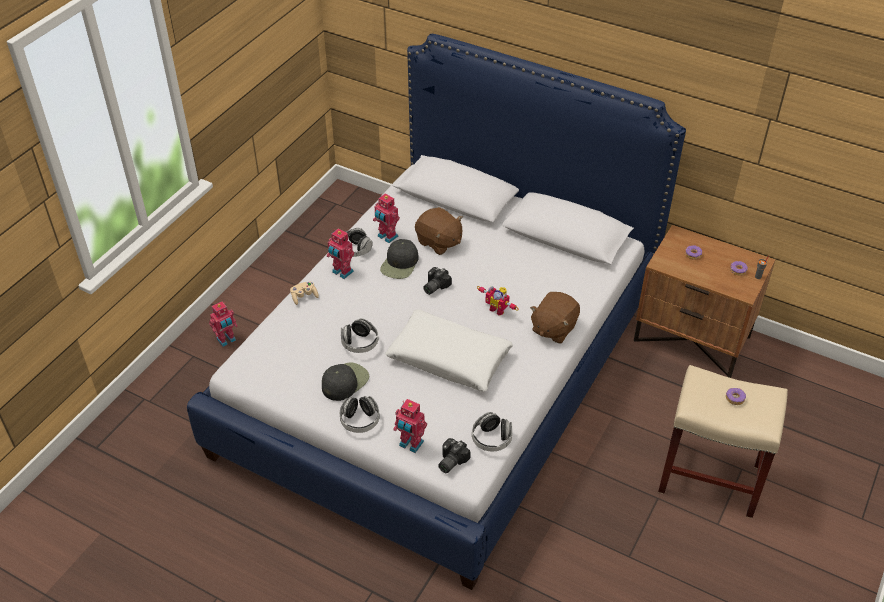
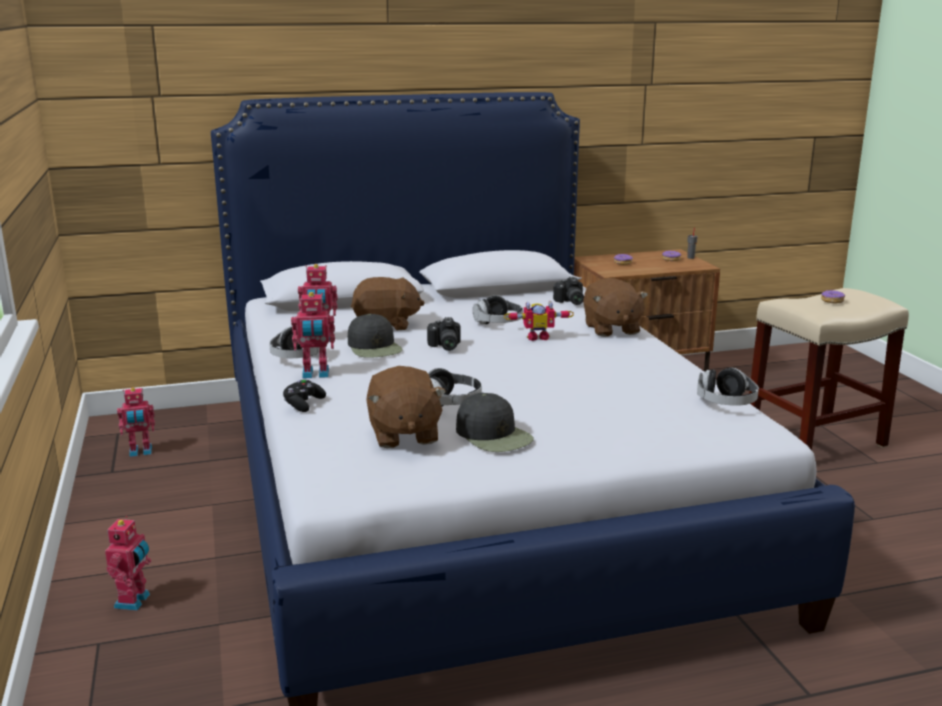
camera: 45 degrees left, 25 degrees down
(304, 297) = (303, 404): beige game controller -> black game controller
(308, 353) = (403, 434): none -> brown plush toy
(344, 381) = (494, 435): black cap -> black cap turned 150 degrees clockwise
(360, 421) = (576, 453): headphones -> headphones (498, 323)
(410, 444) = (667, 441): toy robot -> toy robot (140, 452)
(449, 358) = (563, 378): white pillow -> none
(450, 461) = (728, 433): camera -> camera (569, 302)

